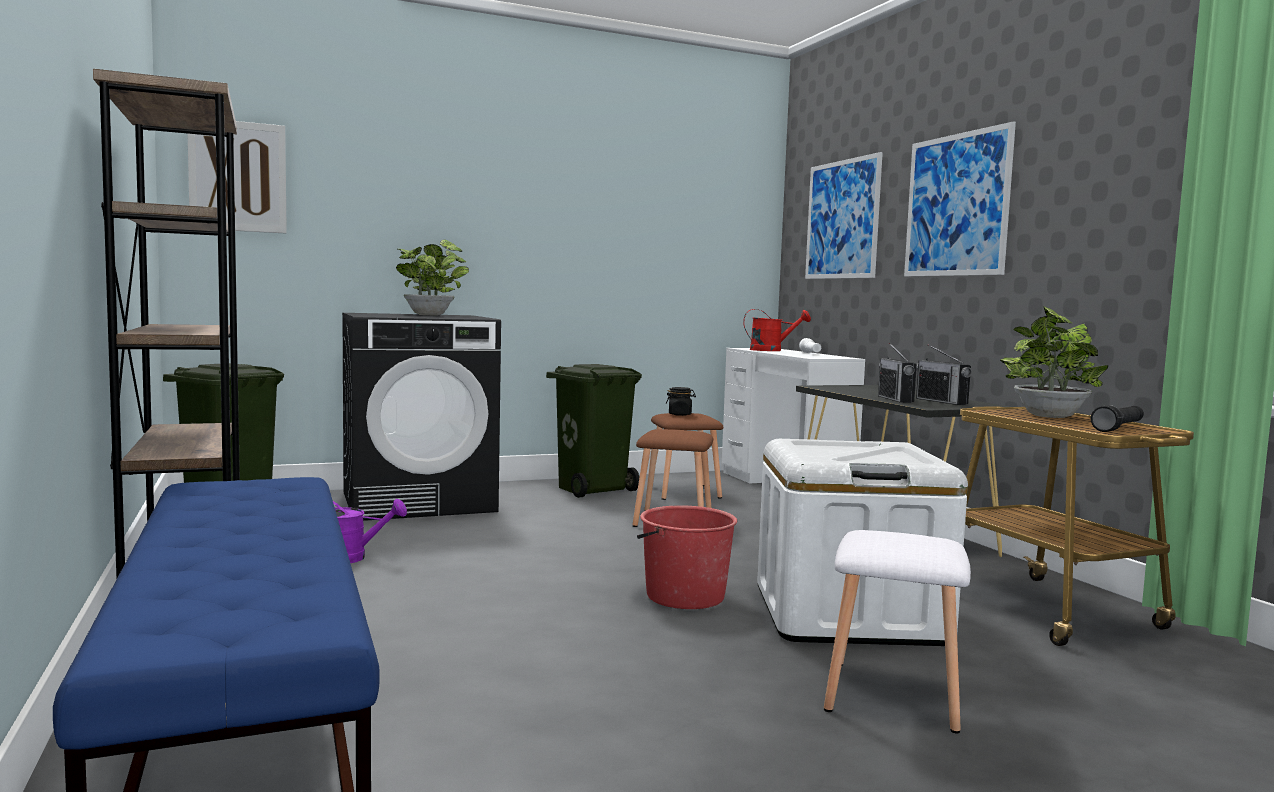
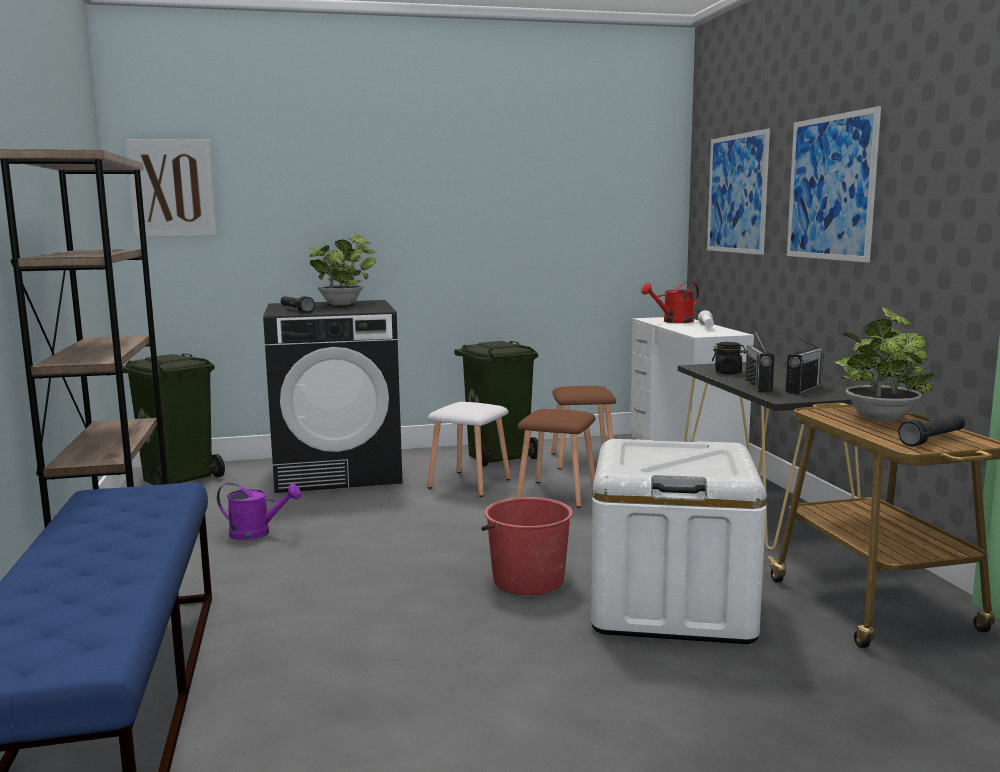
camera: 10 degrees right, 5 degrees up
(385, 315) = (296, 310): none -> black flashlight
(680, 414) = (577, 388): black jar -> black jar (728, 372)
(771, 350) = (673, 321): red watering can -> red watering can turned 150 degrees clockwise
(895, 695) = (669, 696): white stool -> white stool (471, 483)
(941, 401) = (803, 389): radio -> radio turned 120 degrees counterclockwise

